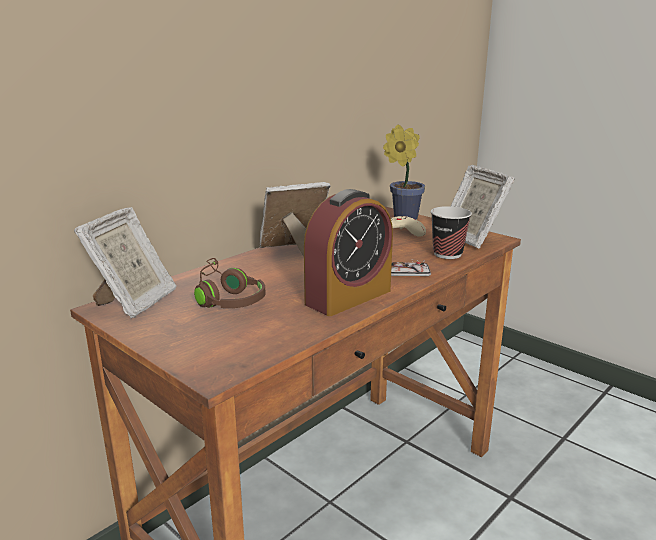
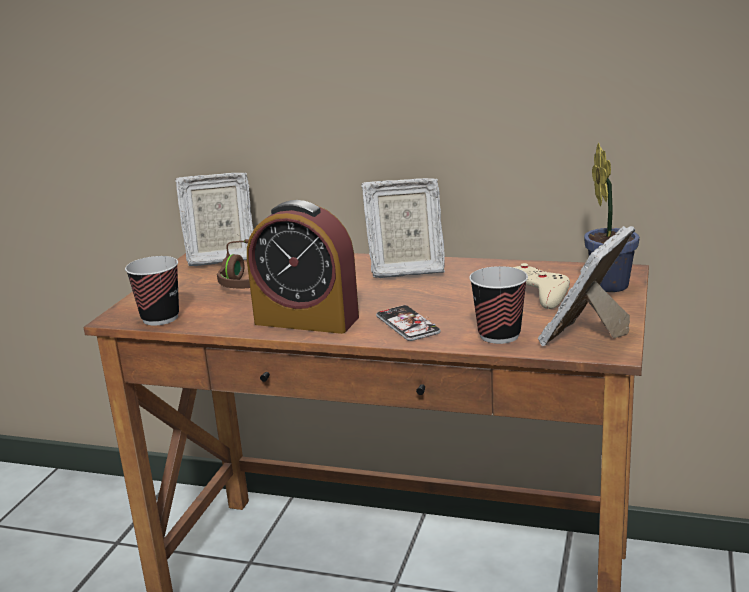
camera: 65 degrees right, 0 degrees up
(252, 353) = (160, 318): none -> cup
(294, 251) = (405, 269): picture frame -> picture frame turned 135 degrees clockwise

